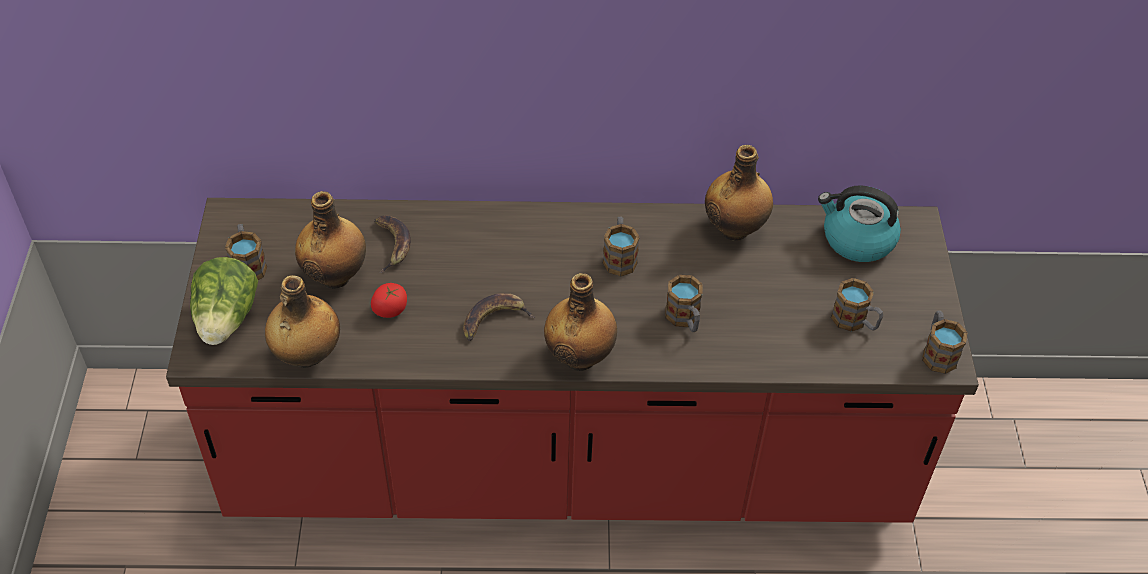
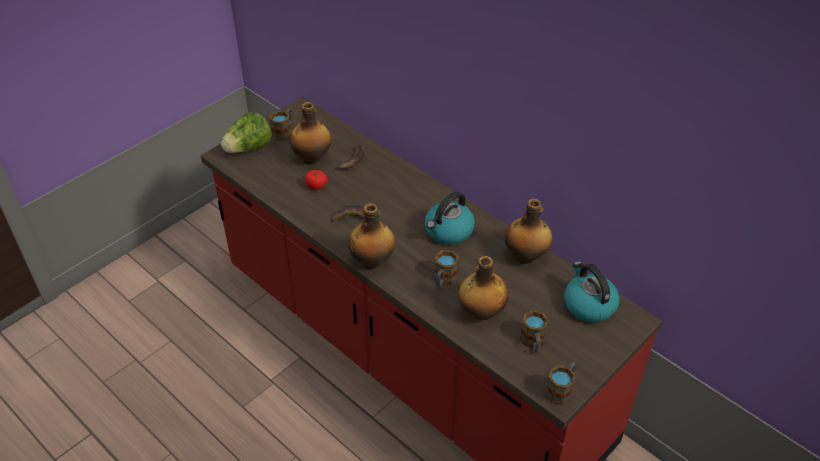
camera: 45 degrees right, 5 degrees down
(307, 355) = (260, 182): bottle -> bottle (481, 312)
(619, 257) = (448, 231): mug -> kettle

